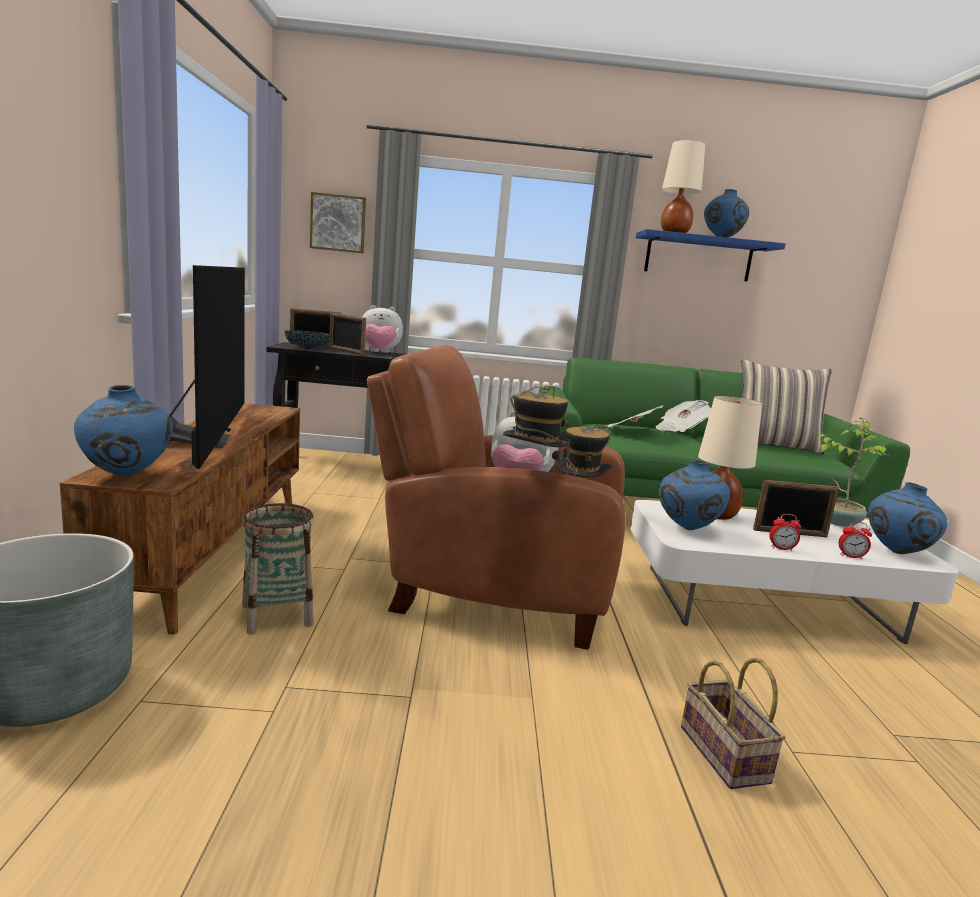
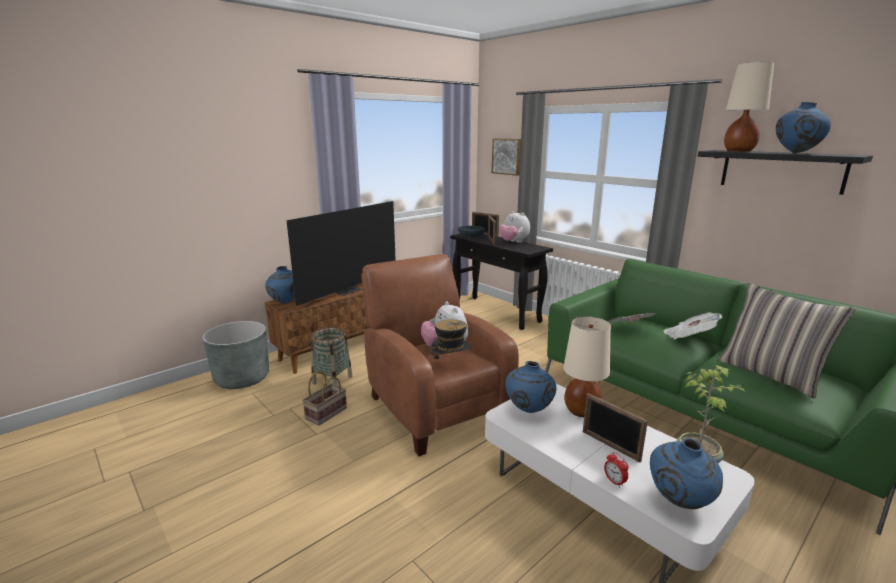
camera: 50 degrees right, 5 degrees up
(532, 471) = (398, 341): hat -> none
(698, 257) = (781, 171): blue shelf -> black shelf
(727, 755) = (378, 536): basket -> basket (326, 414)
(781, 548) = (566, 450): alarm clock -> none

